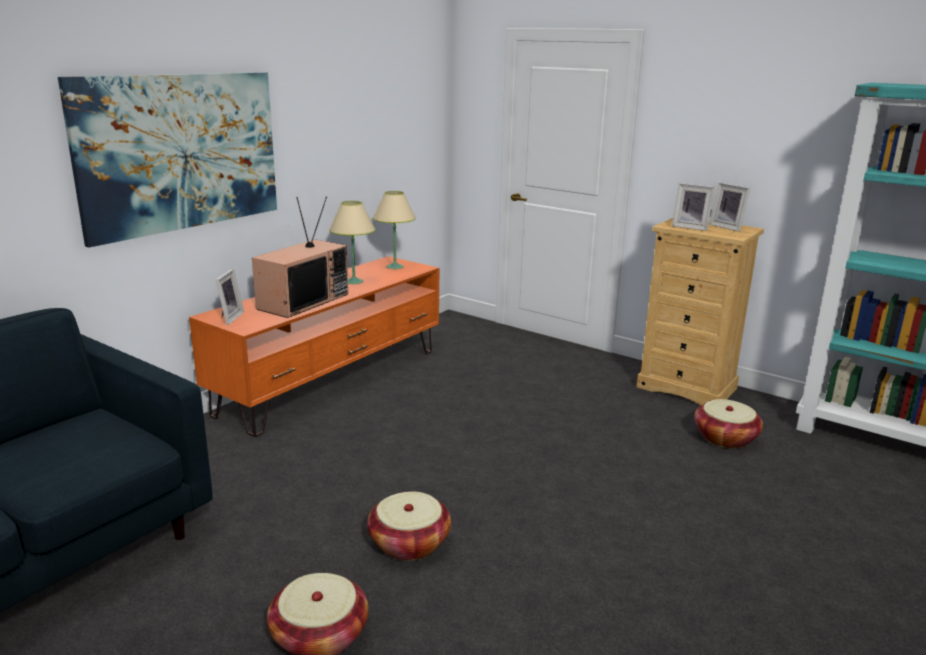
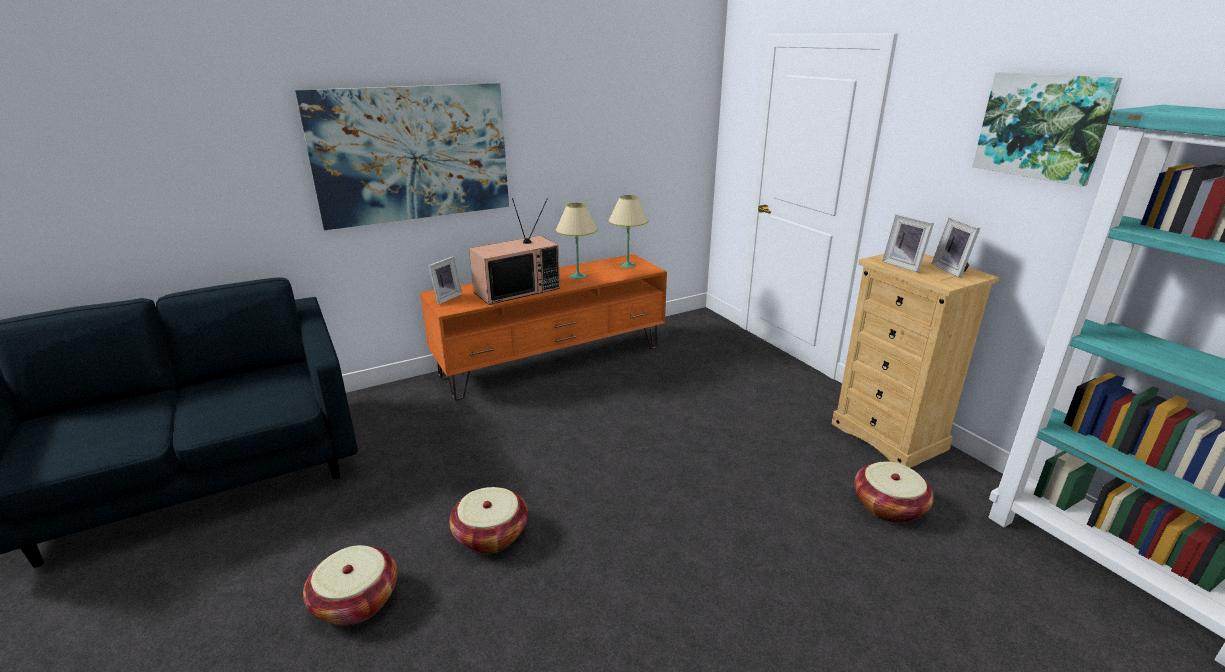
camera: 25 degrees right, 5 degrees up
(781, 103) = (1042, 126): none -> picture

